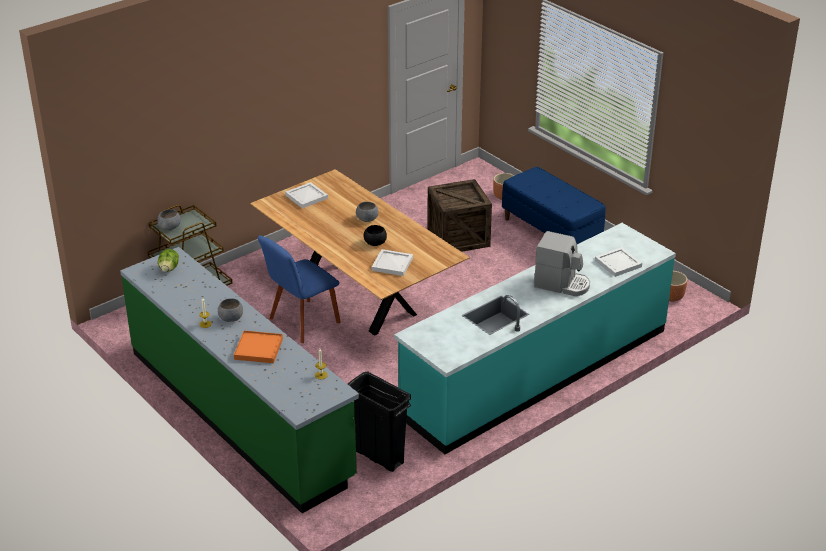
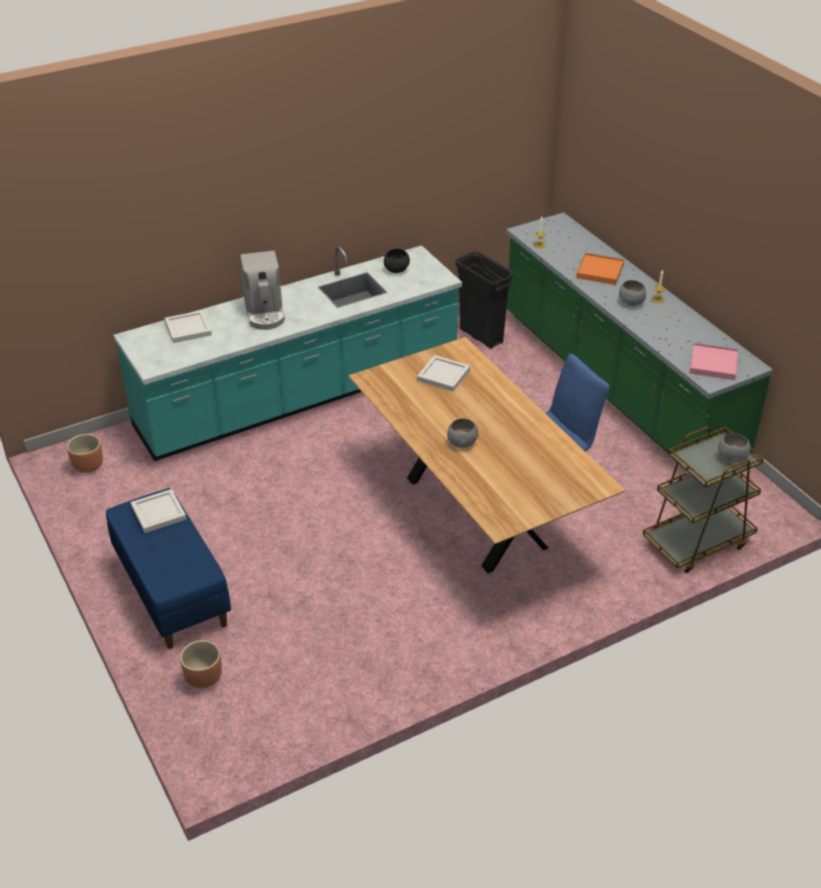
camera: 170 degrees left, 5 degrees up
(169, 269) = (713, 364): lettuce -> pink tray
(306, 197) = (543, 490): white tray -> white tray (159, 512)
(375, 243) = (457, 405): black bowl -> black bowl (396, 270)
(458, 237) = (311, 597): crate -> none
(562, 284) = (265, 312): coffee machine -> coffee machine turned 135 degrees counterclockwise

